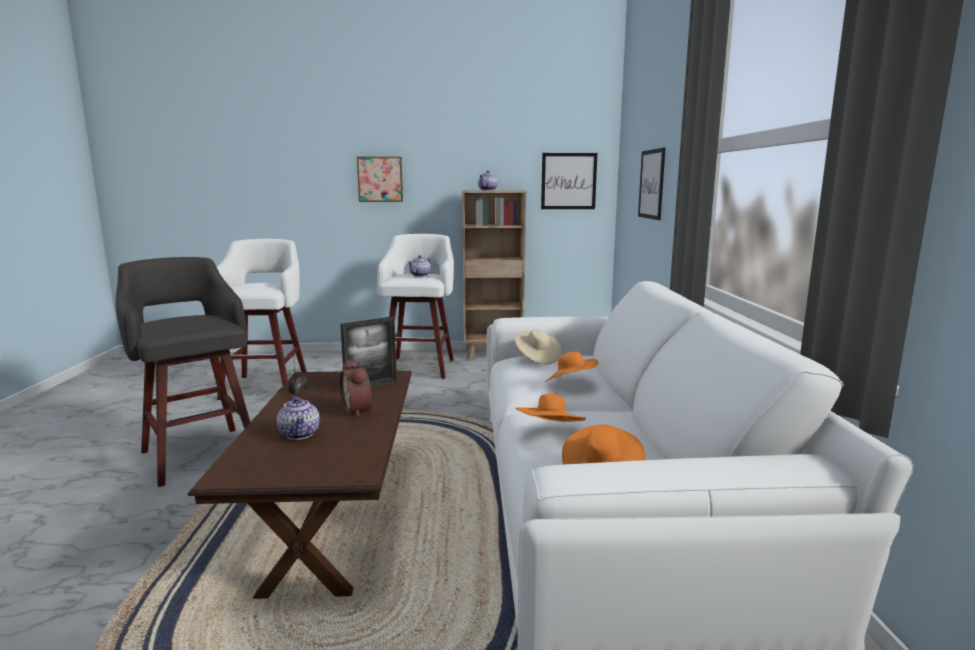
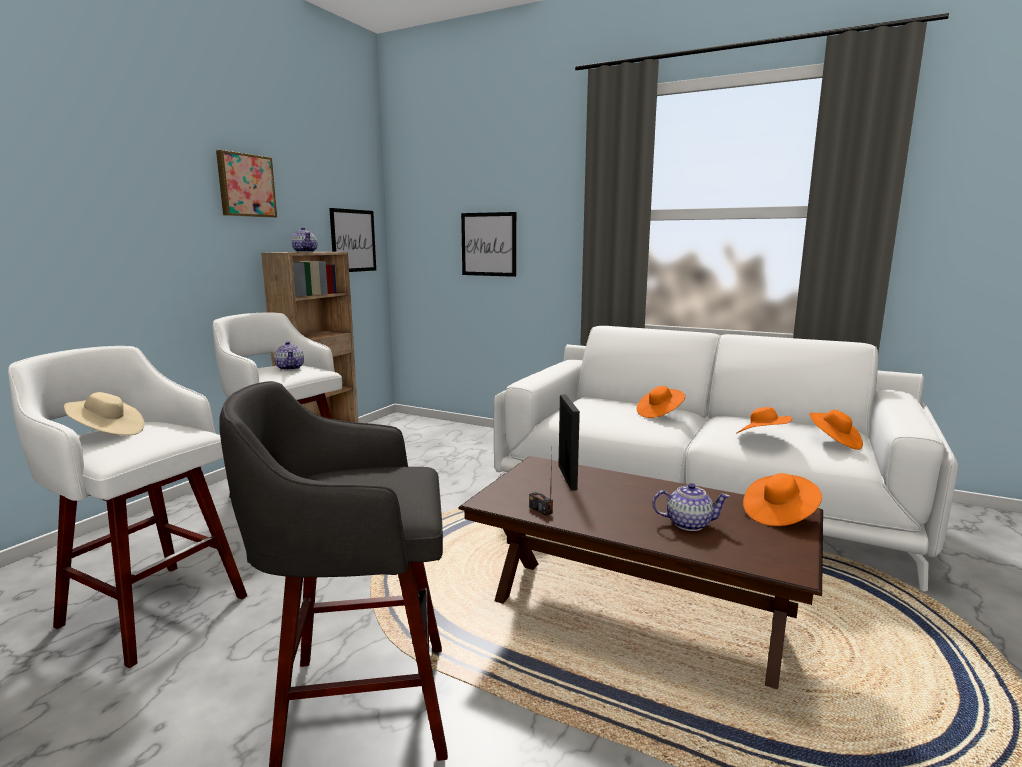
camera: 60 degrees left, 0 degrees up
(343, 466) = (779, 515): none -> orange hat
(359, 410) = (635, 491): alarm clock -> none
(380, 179) = (147, 237): picture -> picture (245, 185)
(537, 358) = (580, 409): beige hat -> beige hat (107, 433)

